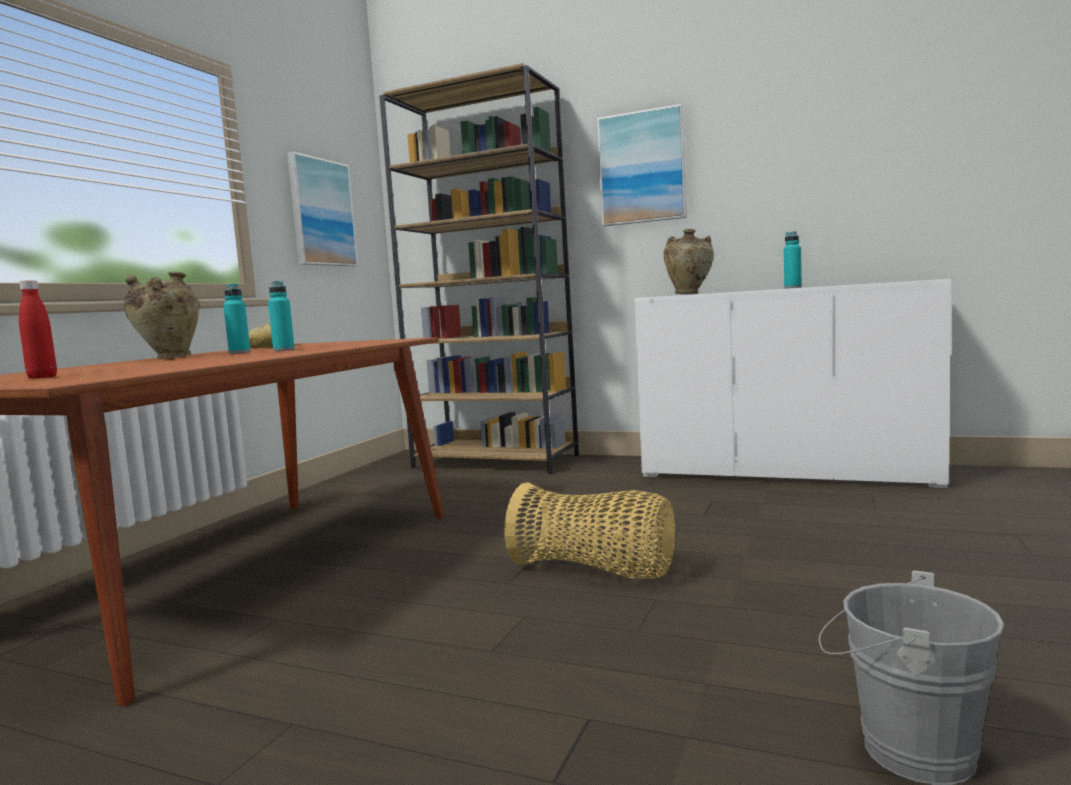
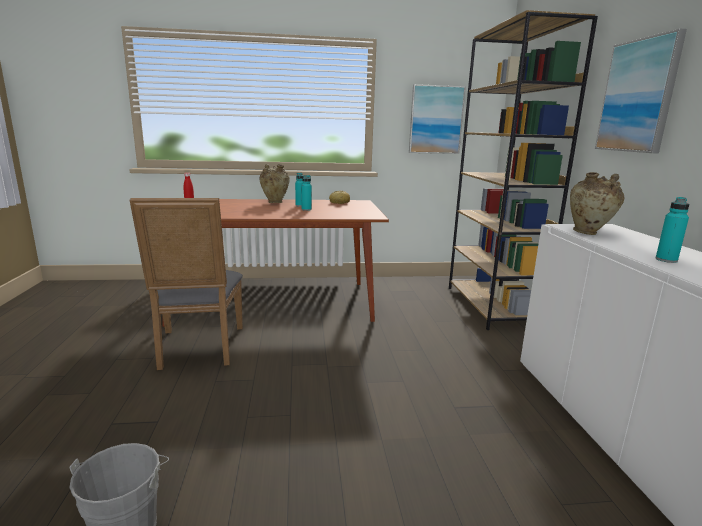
camera: 60 degrees right, 10 degrees up
(334, 662) = (198, 349): none -> grey chair
(595, 571) = (321, 386): basket -> none

